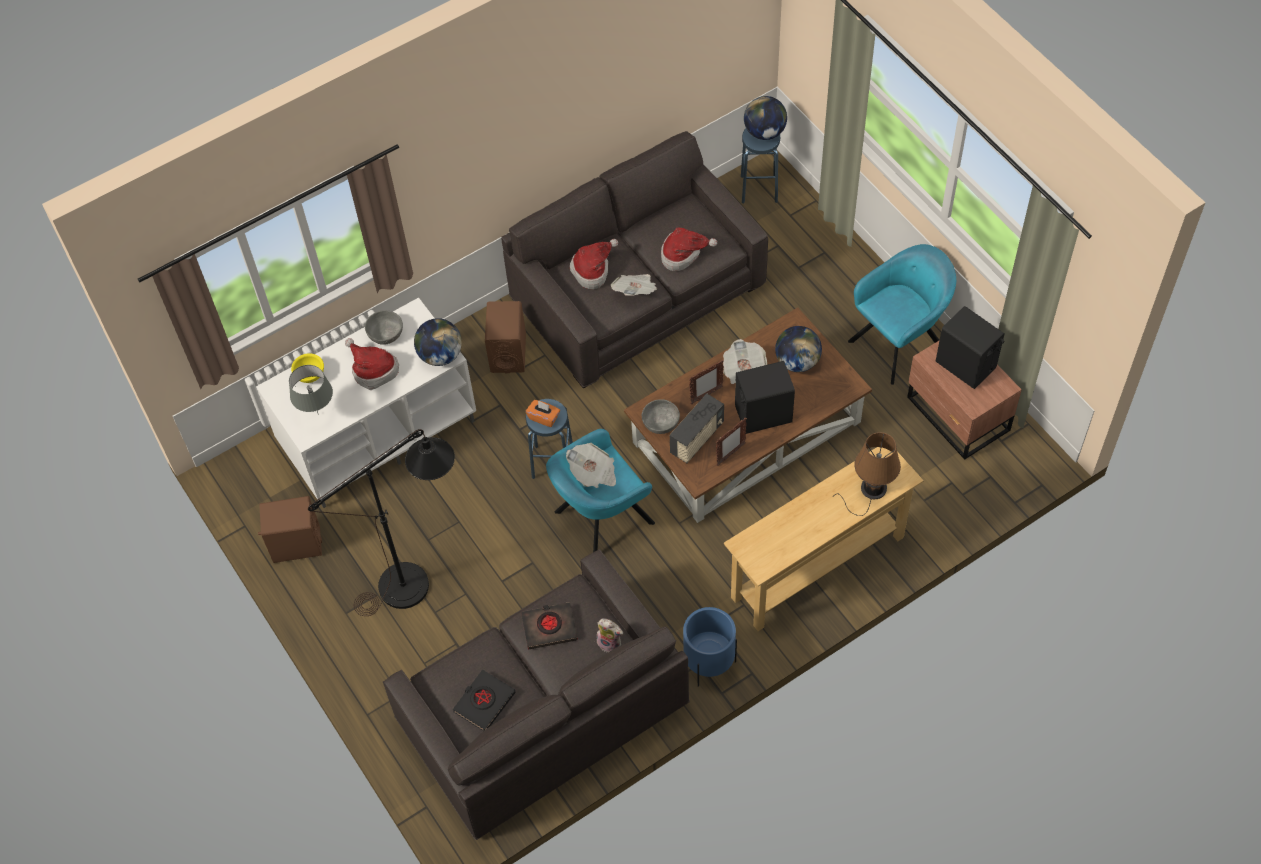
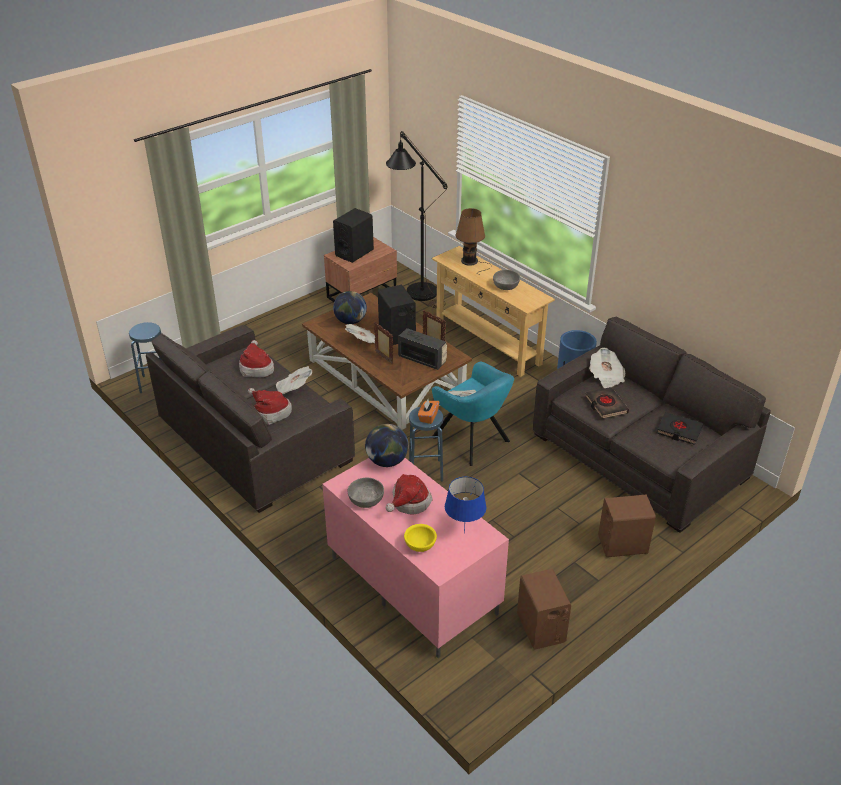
camera: 100 degrees left, 20 degrees down
(318, 414) = (464, 532): grey table lamp -> blue table lamp
(379, 433) = (411, 585): white tv stand -> pink tv stand
(417, 579) = (553, 538): black floor lamp -> black floor lamp (416, 288)
(508, 353) = (318, 509): brown speaker -> brown speaker (622, 544)
(610, 643) = (606, 377): plush toy -> newspaper
(660, 423) = (411, 377): grey bowl -> grey bowl (506, 286)
(764, 132) = (141, 329): globe -> none
(899, 342) = (305, 317): turquoise armchair -> none

